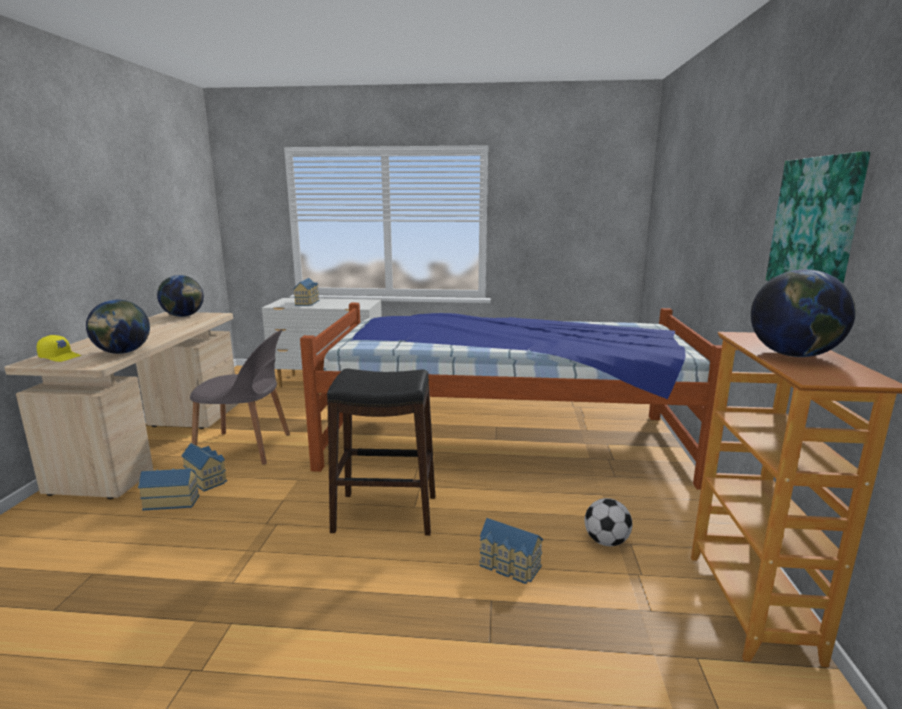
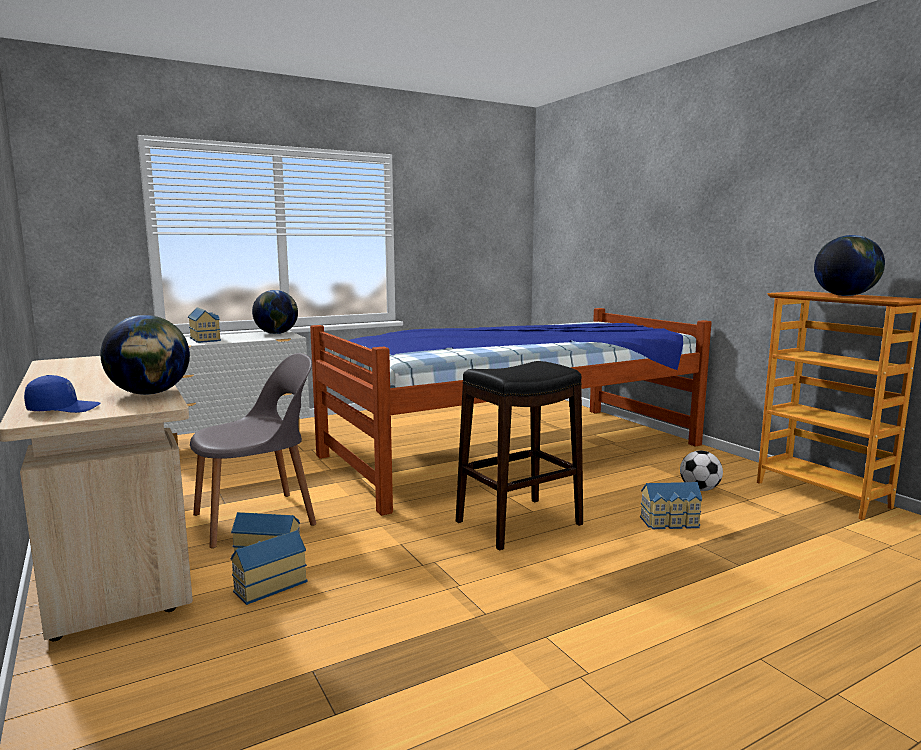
camera: 35 degrees left, 5 degrees down
(61, 357) = (64, 409): yellow cap -> blue cap
(184, 316) = (89, 360): globe -> globe (276, 333)
(815, 225) = (806, 212): picture -> none

